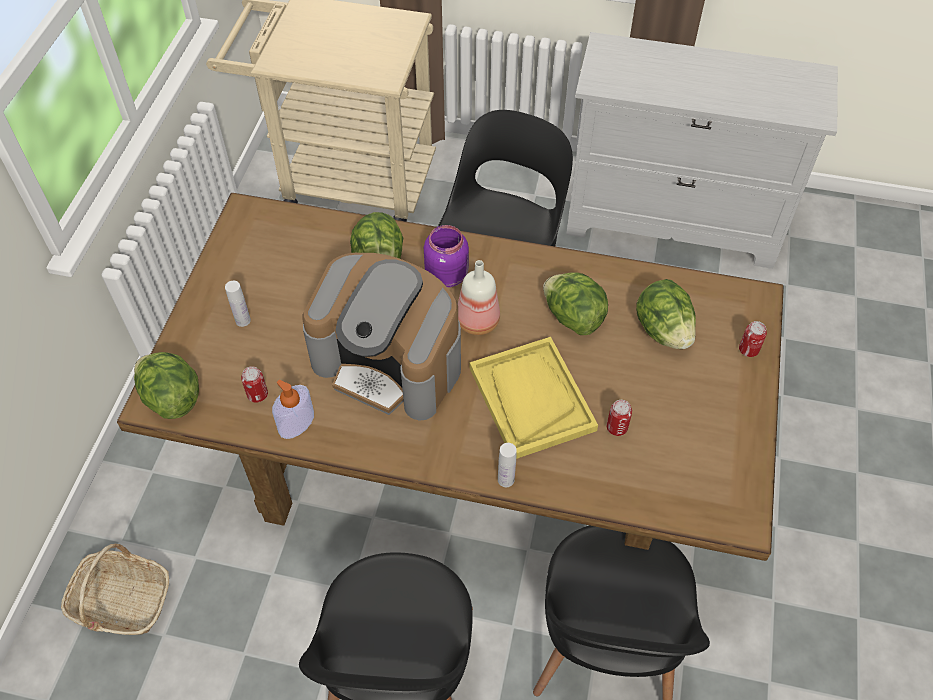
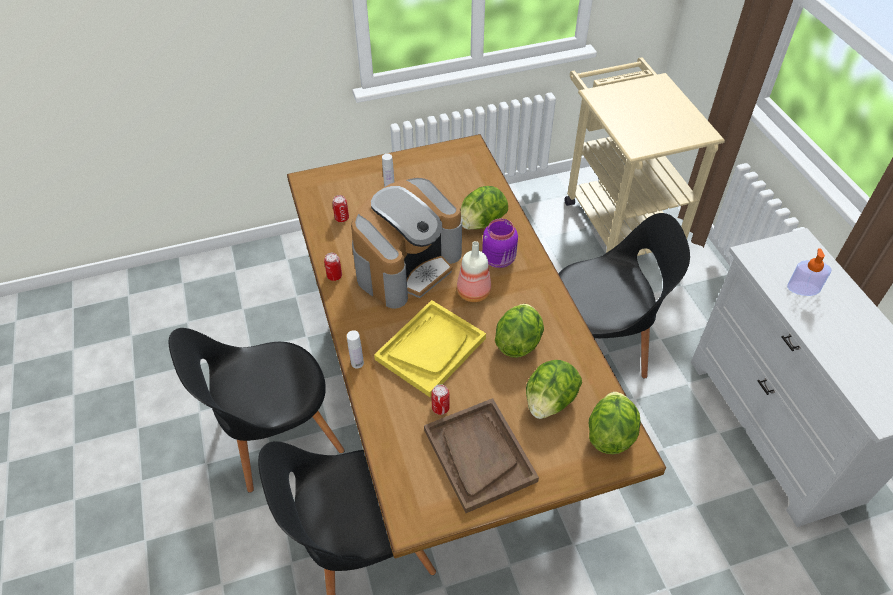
camera: 60 degrees right, 5 degrees down
(122, 601) = (252, 280): basket -> none
(171, 398) = (315, 185): lettuce -> lettuce (610, 434)
(296, 423) = (333, 244): soap dispenser -> soap dispenser (803, 288)
(390, 362) = (407, 264): coffee machine -> coffee machine turned 135 degrees counterclockwise
(694, 422) = (479, 455): none -> brown tray
(748, 350) = (575, 466): can -> can (334, 276)

